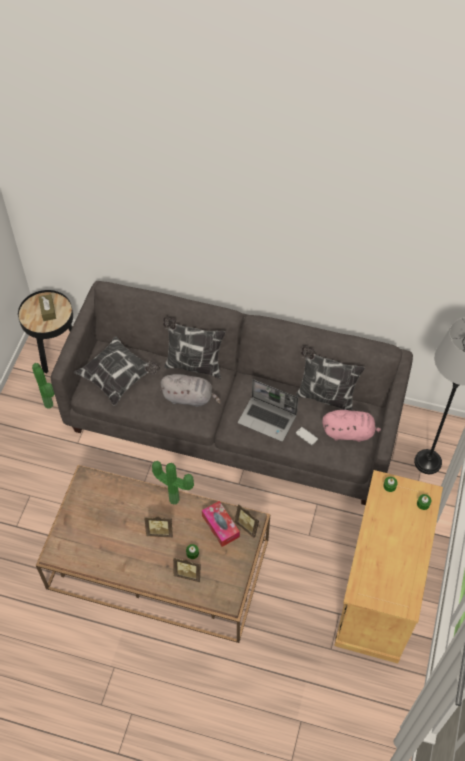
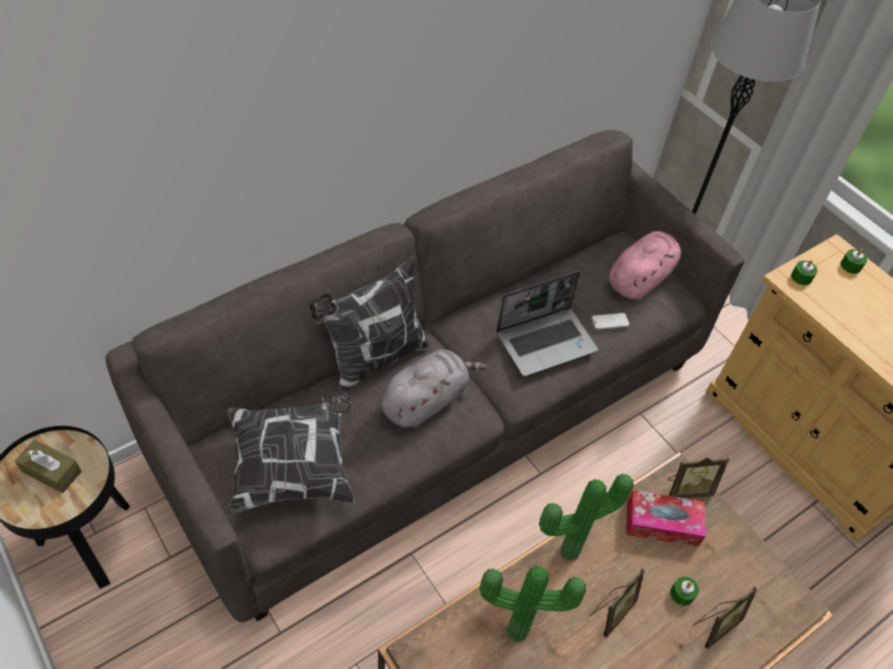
camera: 55 degrees left, 5 degrees down
(50, 404) = (169, 620): potted plant -> potted plant (517, 627)
(325, 396) = (564, 264): pillow -> none

